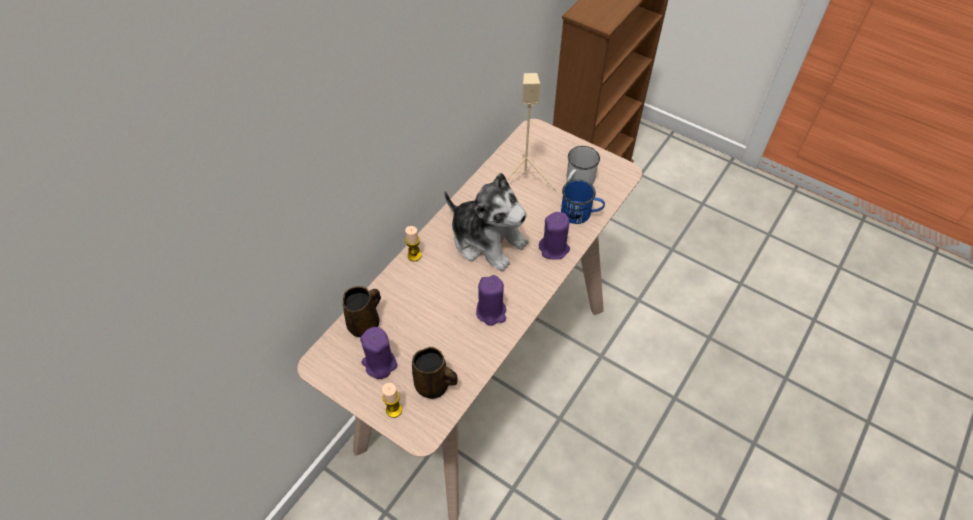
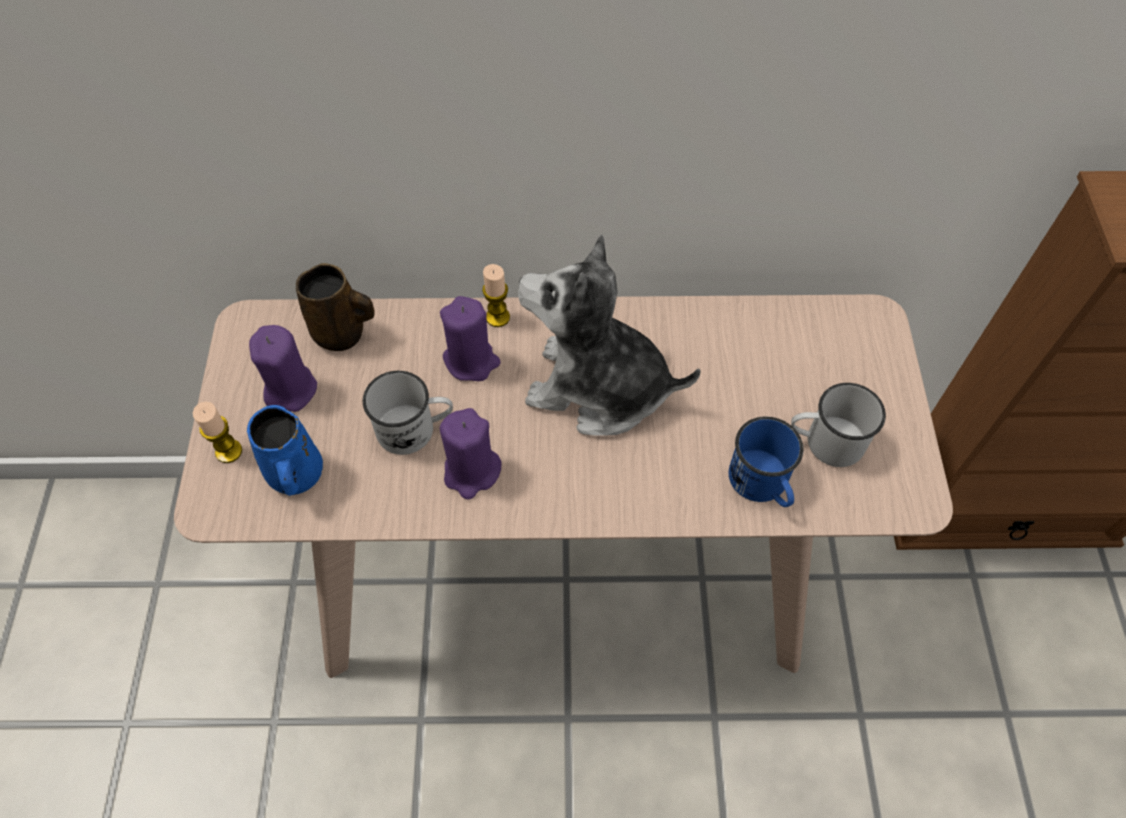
camera: 55 degrees right, 5 degrees up
(434, 386) = (296, 476): brown mug -> blue mug
(449, 322) = (415, 429): none -> white mug
(487, 240) = (598, 388): plush toy -> plush toy turned 105 degrees clockwise
(525, 178) = (763, 366): beige speaker -> none
(554, 248) = (658, 487): purple candle -> purple candle (471, 361)

